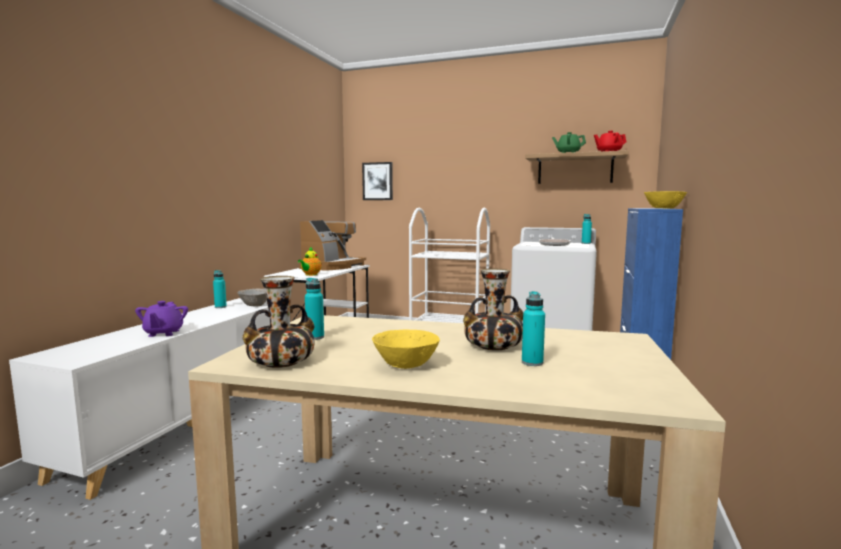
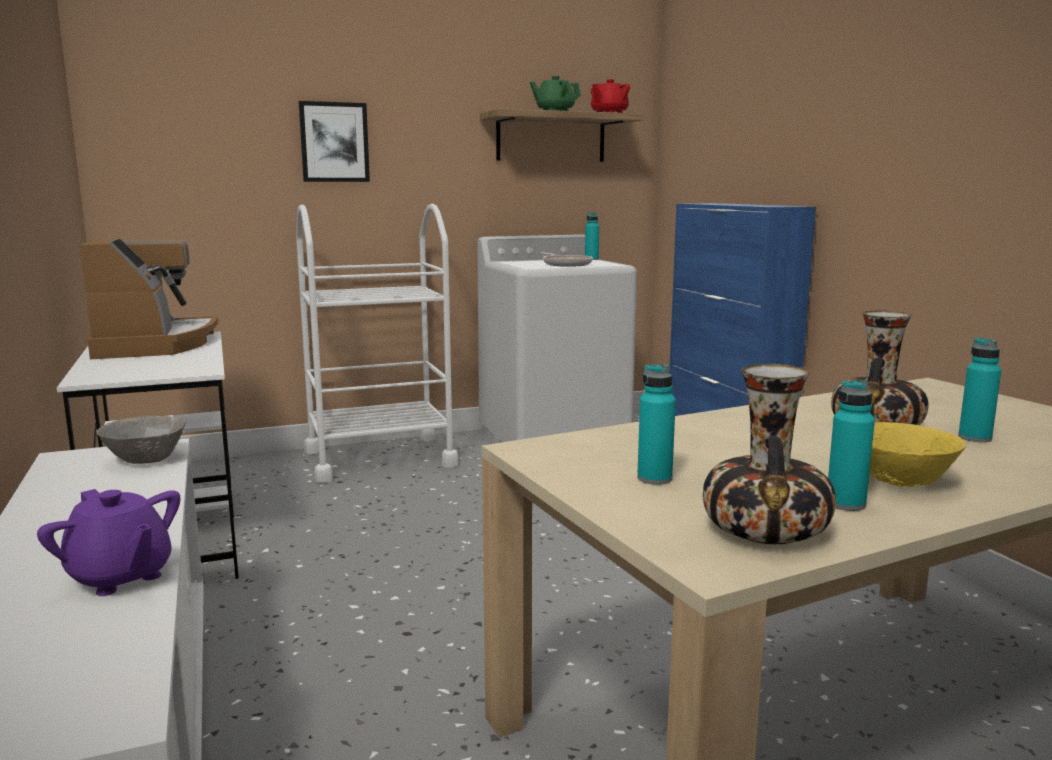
camera: 40 degrees left, 5 degrees up
(220, 307) = (63, 482): turquoise bottle -> turquoise bottle (845, 504)
(310, 275) = (174, 369): teapot -> none
(377, 181) = (169, 146): picture -> picture (334, 142)
(663, 208) = (785, 205): yellow bowl -> none

